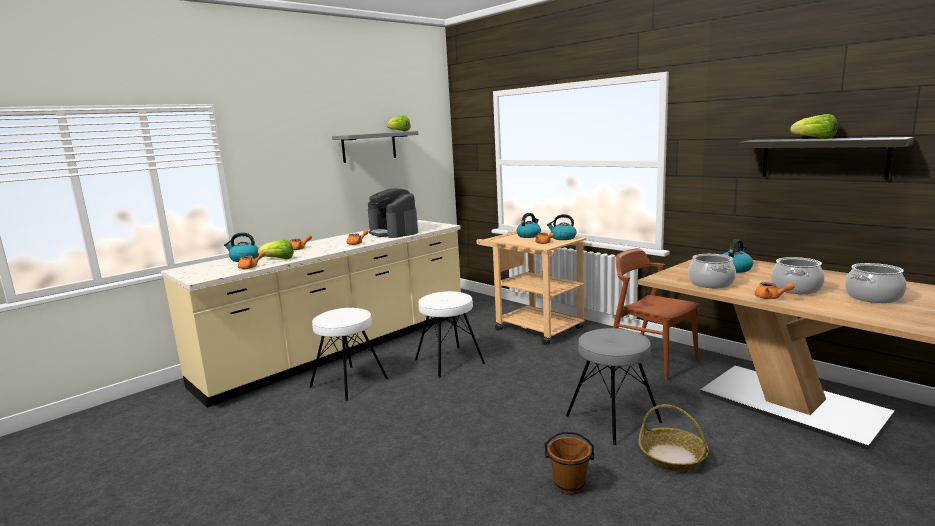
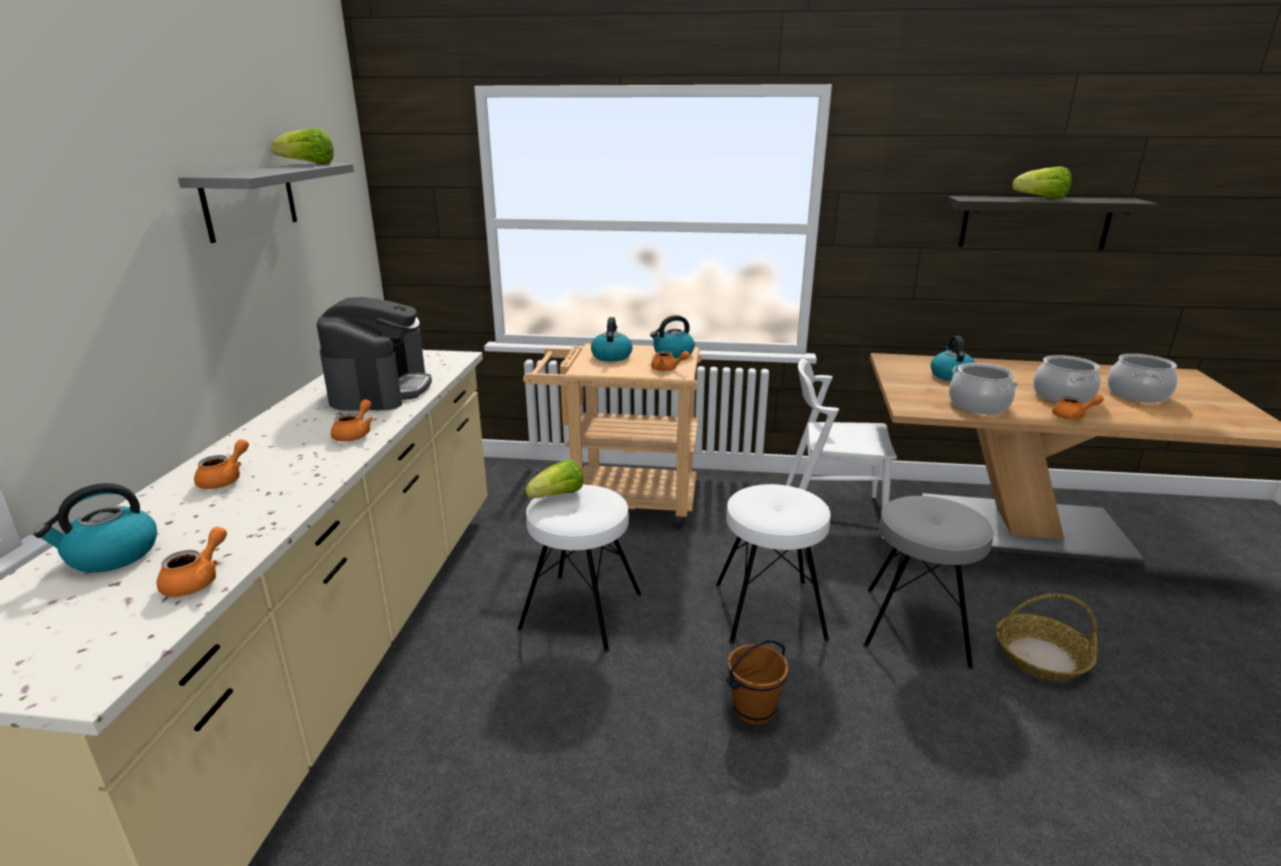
camera: 40 degrees left, 10 degrees up
(278, 259) = (235, 530): lettuce -> lettuce (558, 496)
(349, 383) = (456, 736): white stool -> white stool (769, 611)
(393, 232) = (380, 389): coffee machine -> coffee machine turned 105 degrees counterclockwise
(569, 485) = (1020, 766): brown bucket -> brown bucket (753, 709)
(651, 360) = (831, 512): brown chair -> white chair

